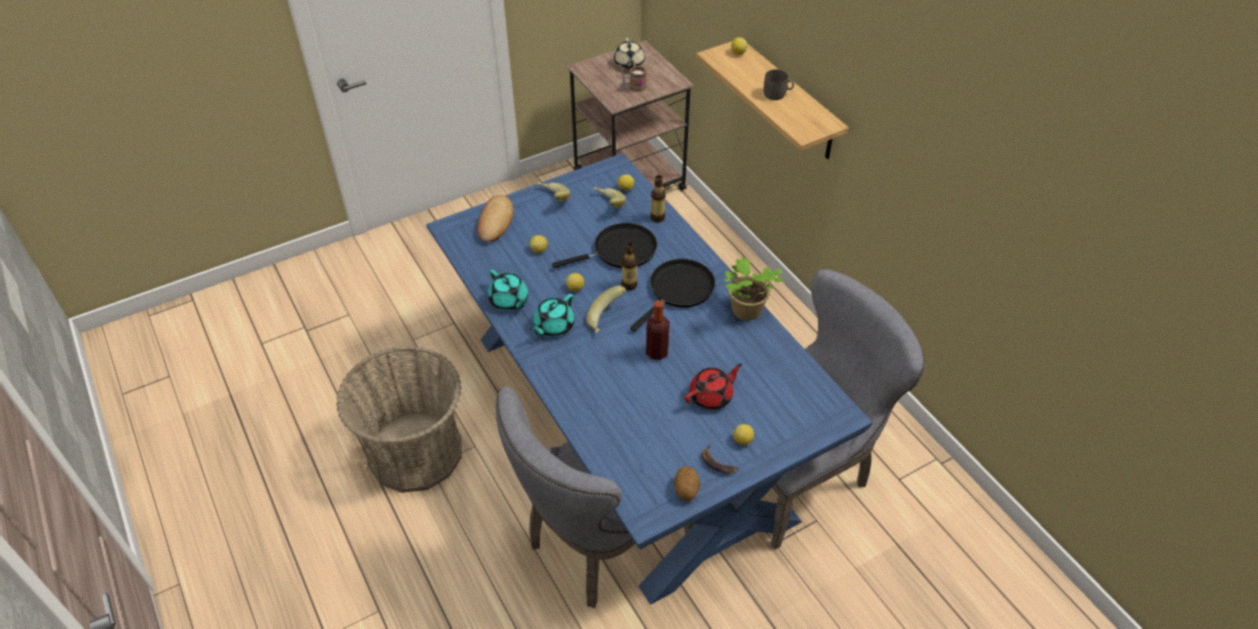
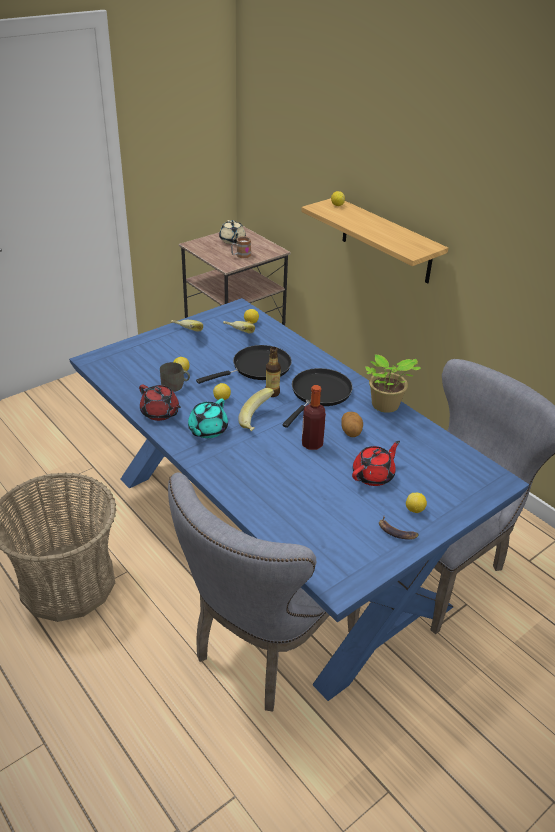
camera: 10 degrees left, 10 degrees down
(495, 222) = (135, 353): bread -> none
(509, 301) = (160, 413): turquoise teapot -> red teapot
(657, 218) = (285, 342): bottle -> none
(686, 490) = (373, 559): potato -> potato (351, 432)
(777, 94) = (380, 229): grey mug -> grey mug (175, 386)

